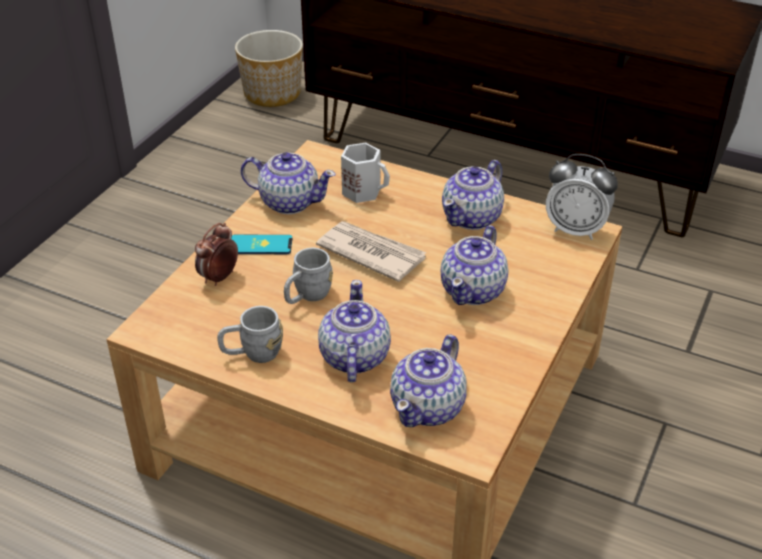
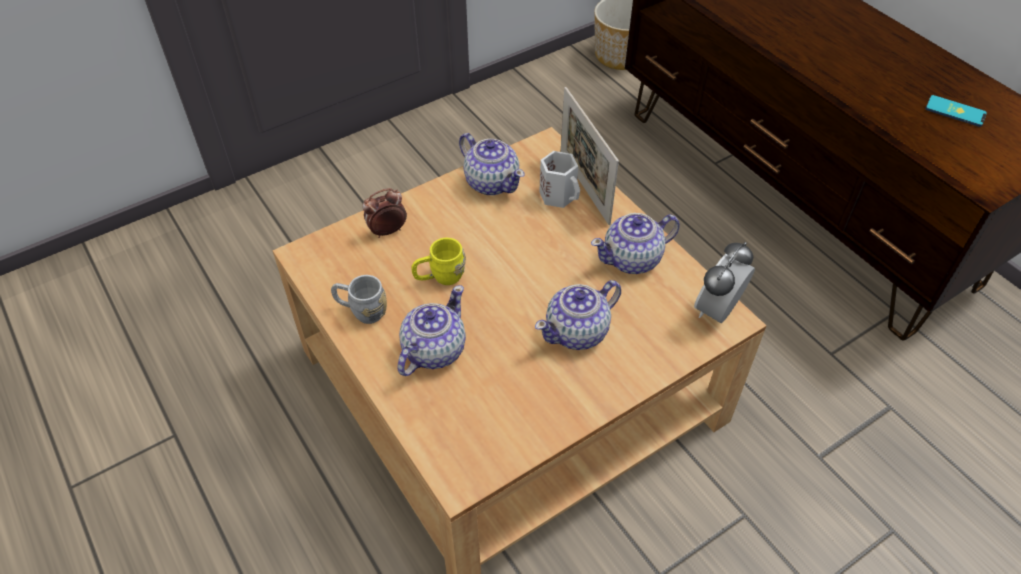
camera: 30 degrees right, 10 degrees up
(260, 245) = (439, 214): phone -> phone (955, 111)
(307, 296) = (440, 277): grey mug -> yellow mug
(371, 253) = (520, 258): newspaper -> none
(380, 177) = (584, 187): none -> picture frame
(429, 407) = (456, 425): teapot -> none
(575, 229) = (717, 310): alarm clock -> alarm clock turned 75 degrees clockwise

